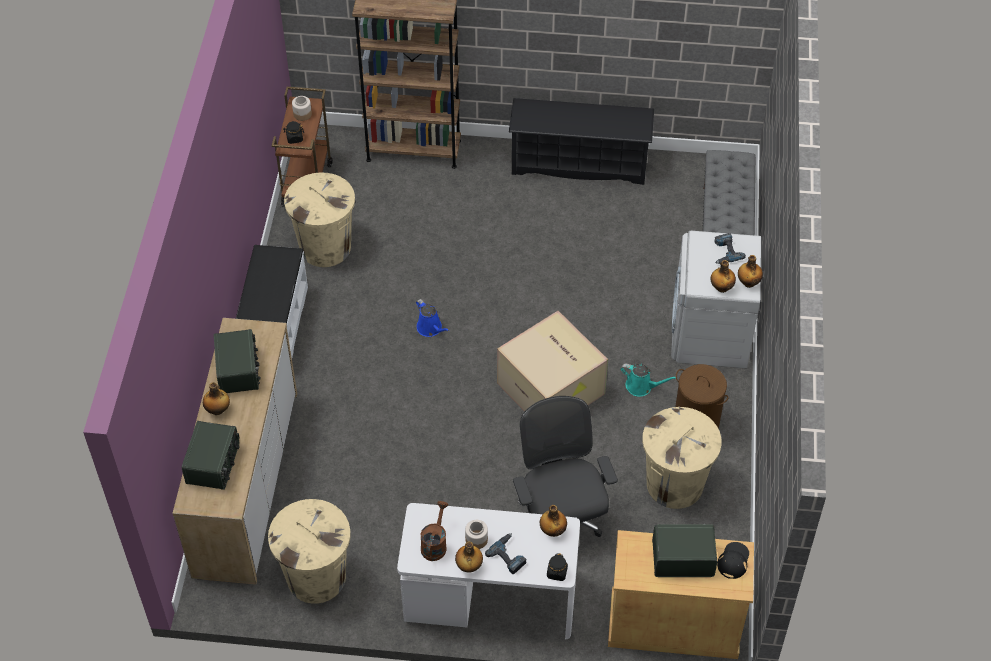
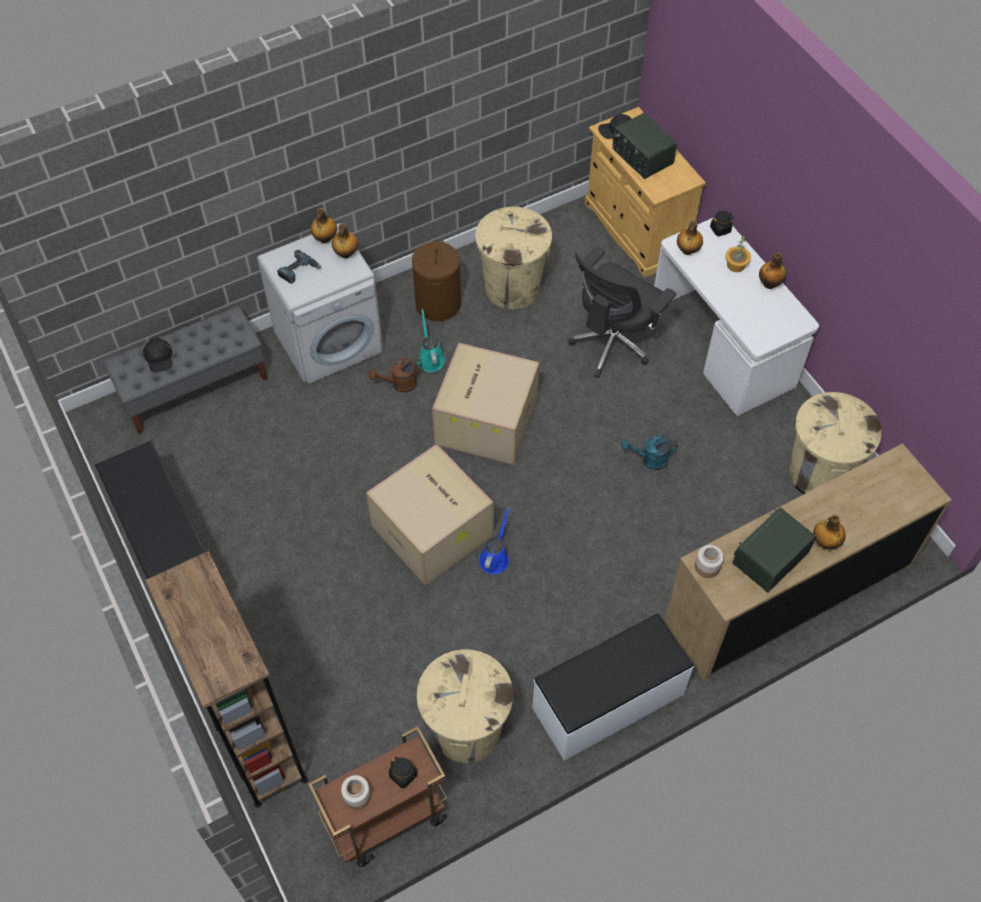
camera: 125 degrees left, 5 degrees up
(214, 464) = (877, 503): radio -> none
(428, 471) = (649, 460): none -> turquoise watering can
(435, 544) = (773, 316): brown watering can -> brown watering can (399, 384)
(476, 539) = (742, 292): jar -> jar (707, 567)
(482, 306) = (434, 530): none -> cardboard box
(509, 555) = (735, 265): power drill -> potted plant
(731, 180) = (159, 357): none -> black cap

